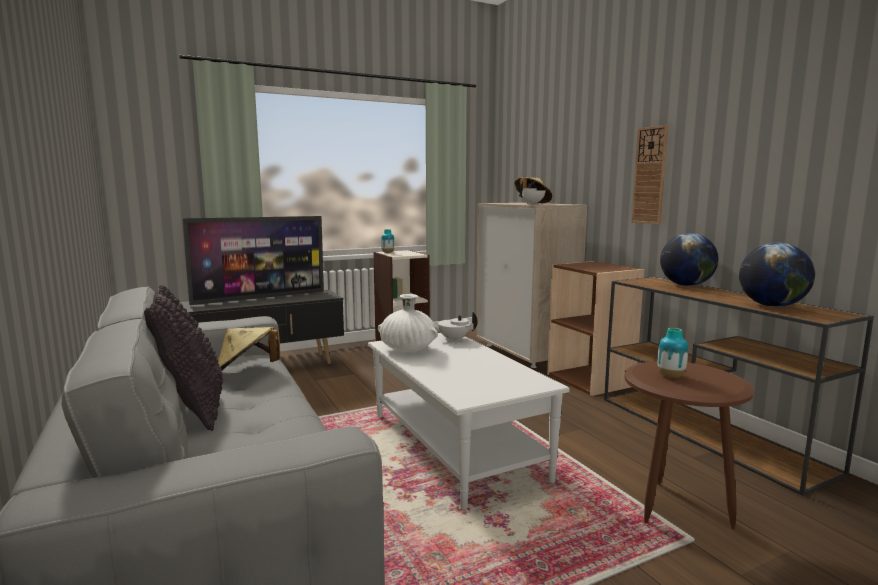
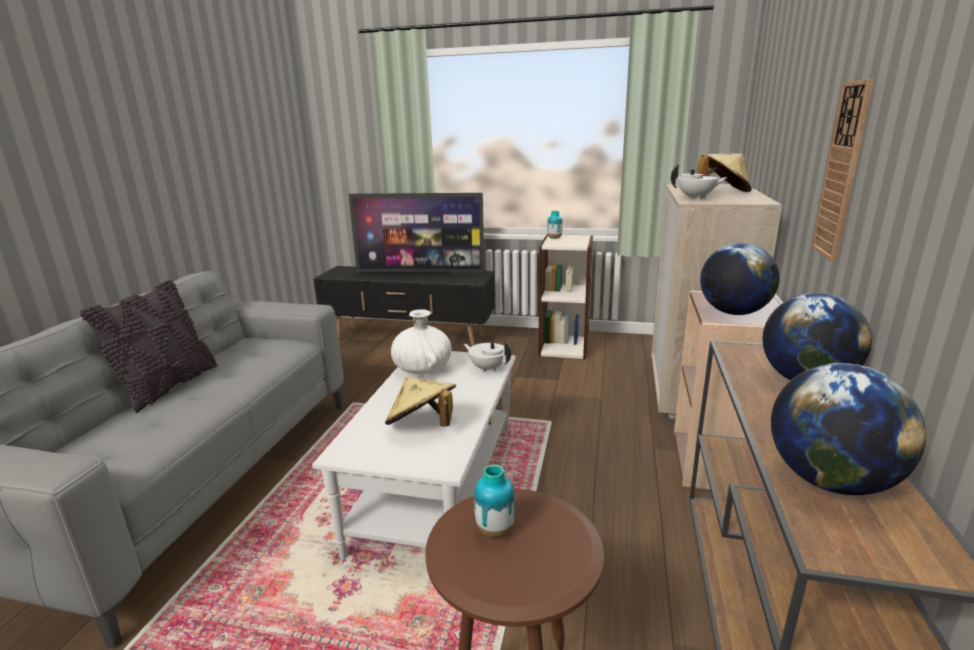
camera: 40 degrees right, 10 degrees up
(247, 371) = (258, 358): beige hat -> beige hat (423, 426)
(599, 268) = (734, 313): none -> globe

